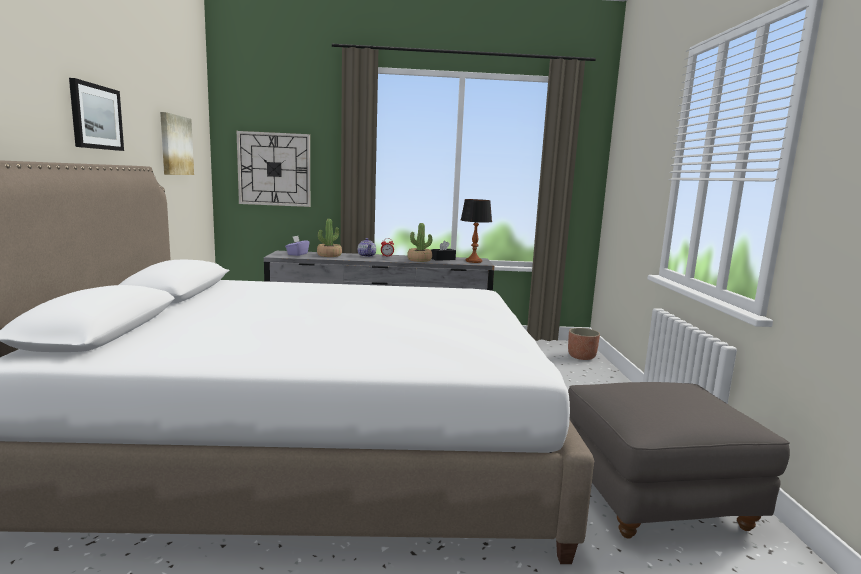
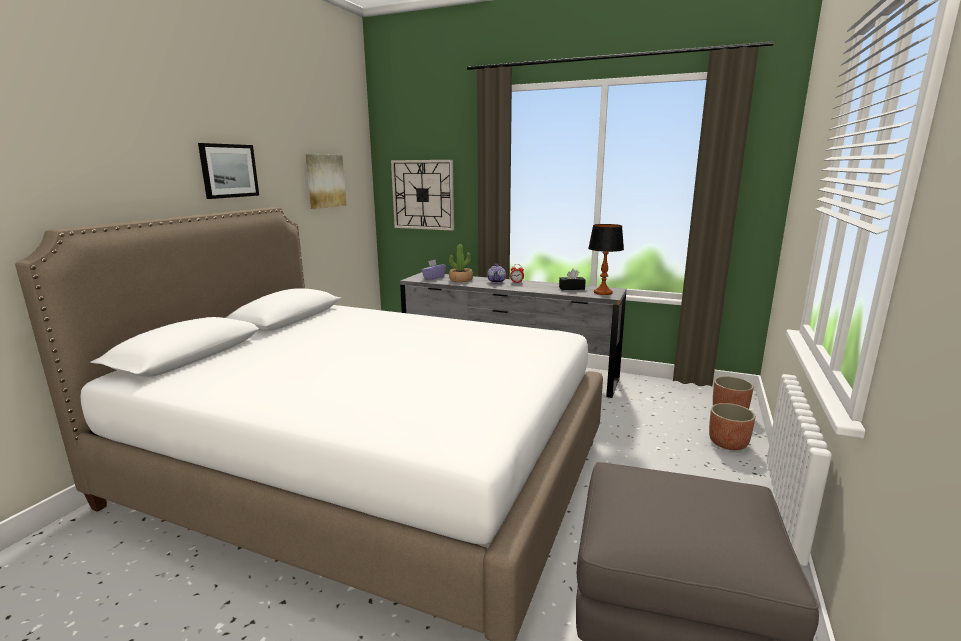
camera: 25 degrees right, 5 degrees up
(419, 260) = (543, 289): potted plant -> none
(598, 378) = (728, 443): none -> planter

